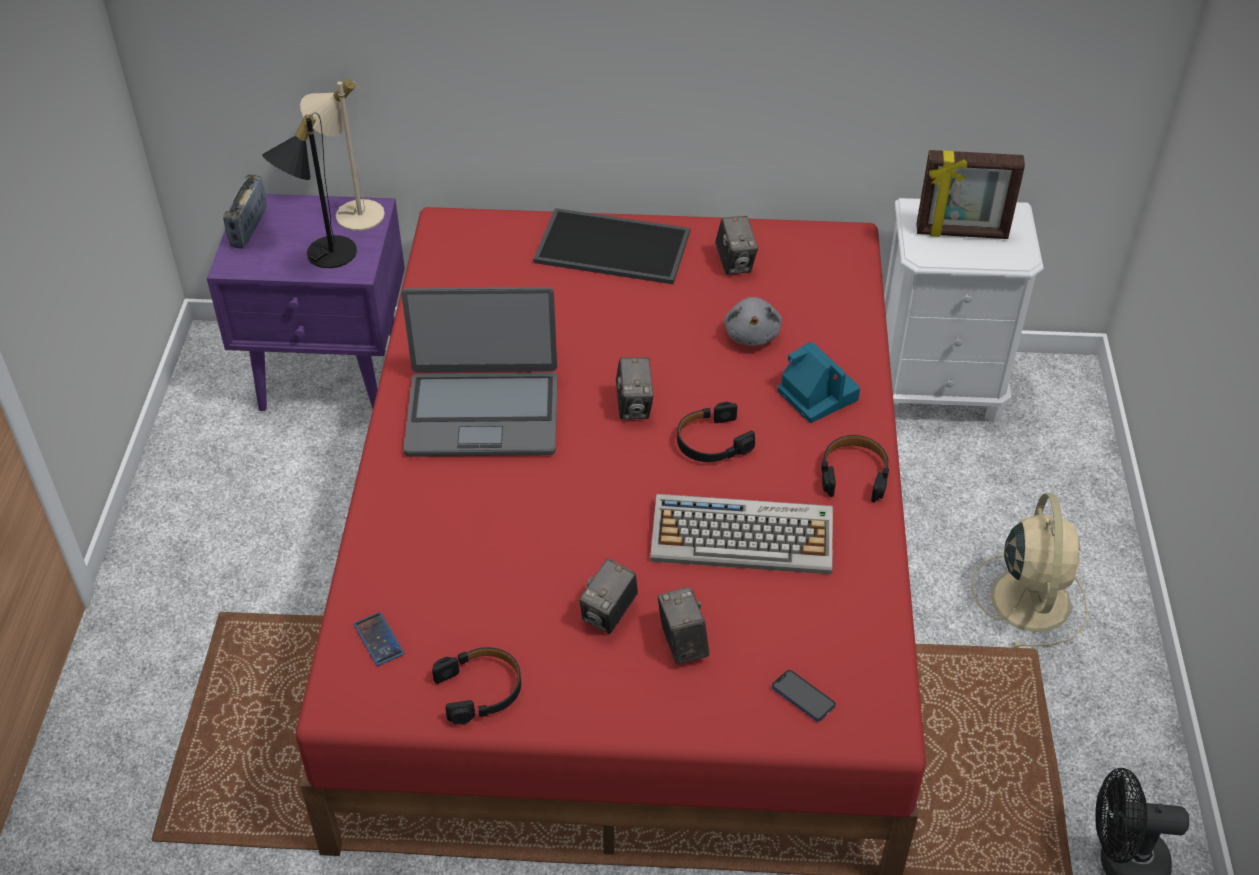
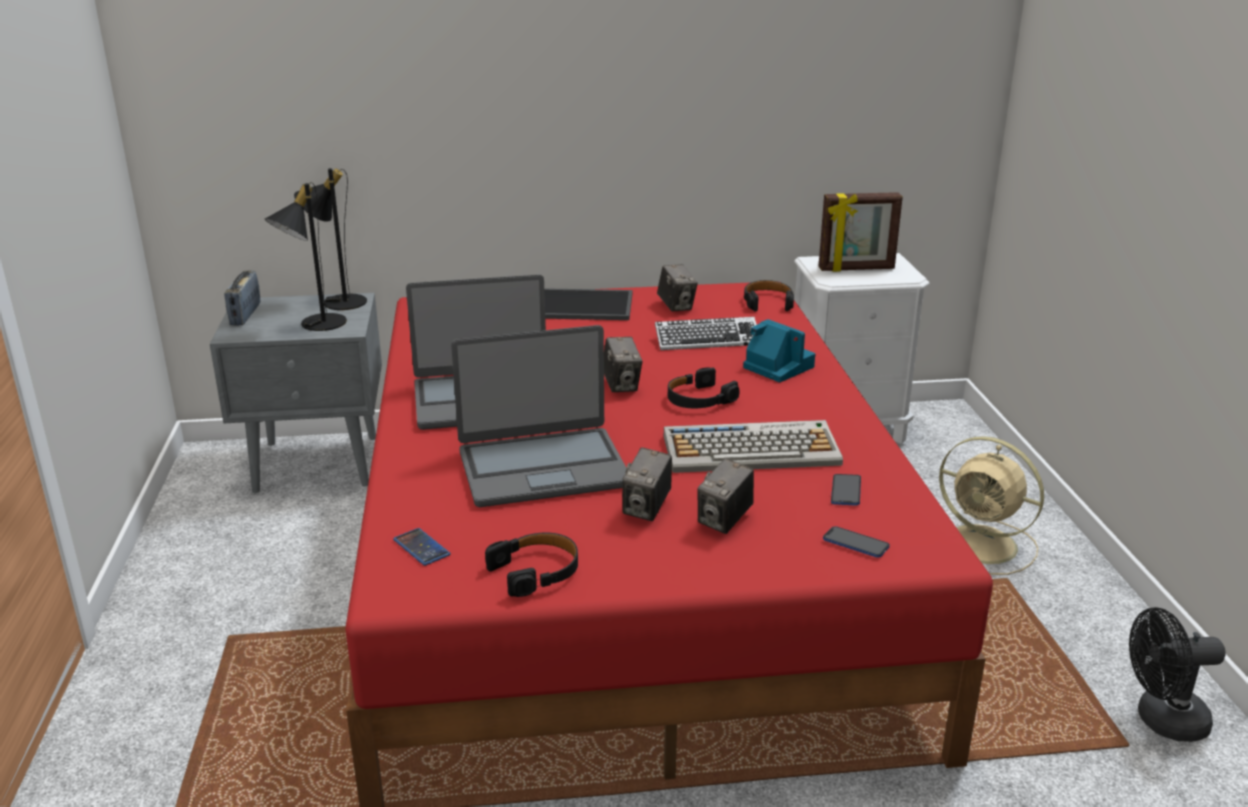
camera: 10 degrees left, 20 degrees down
(332, 374) = (319, 464): purple nightstand -> grey nightstand
(352, 212) = (337, 301): beige table lamp -> black table lamp
(519, 535) = (542, 468): none -> laptop
(682, 643) = (724, 520): camera -> camera turned 120 degrees counterclockwise
(752, 334) = (707, 340): grey plush toy -> keyboard
(820, 616) = (846, 491): none -> phone
(854, 474) = (832, 407): black headphones -> black headphones (768, 302)
(1030, 597) = (984, 545): beige fan -> beige fan turned 135 degrees clockwise

